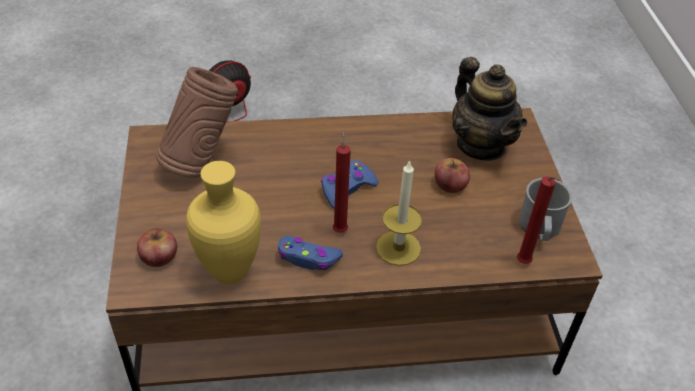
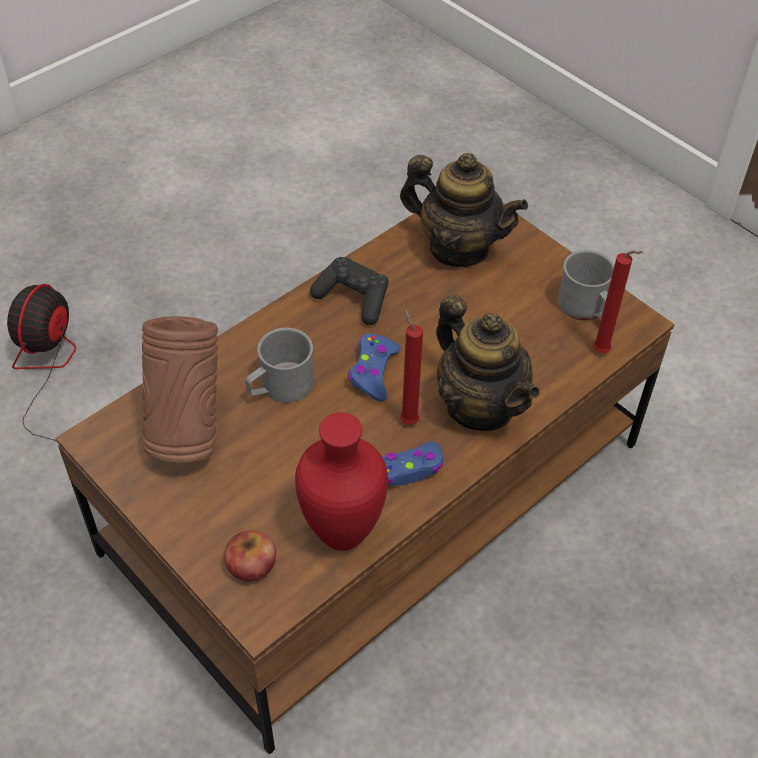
camera: 35 degrees left, 5 degrees up
(229, 270) = (340, 532): yellow vase -> red vase
(280, 166) = (280, 387): none -> grey mug
(378, 140) = (353, 299): none -> black game controller
(398, 248) = (480, 405): candle -> teapot
(450, 184) = (467, 308): apple -> none

